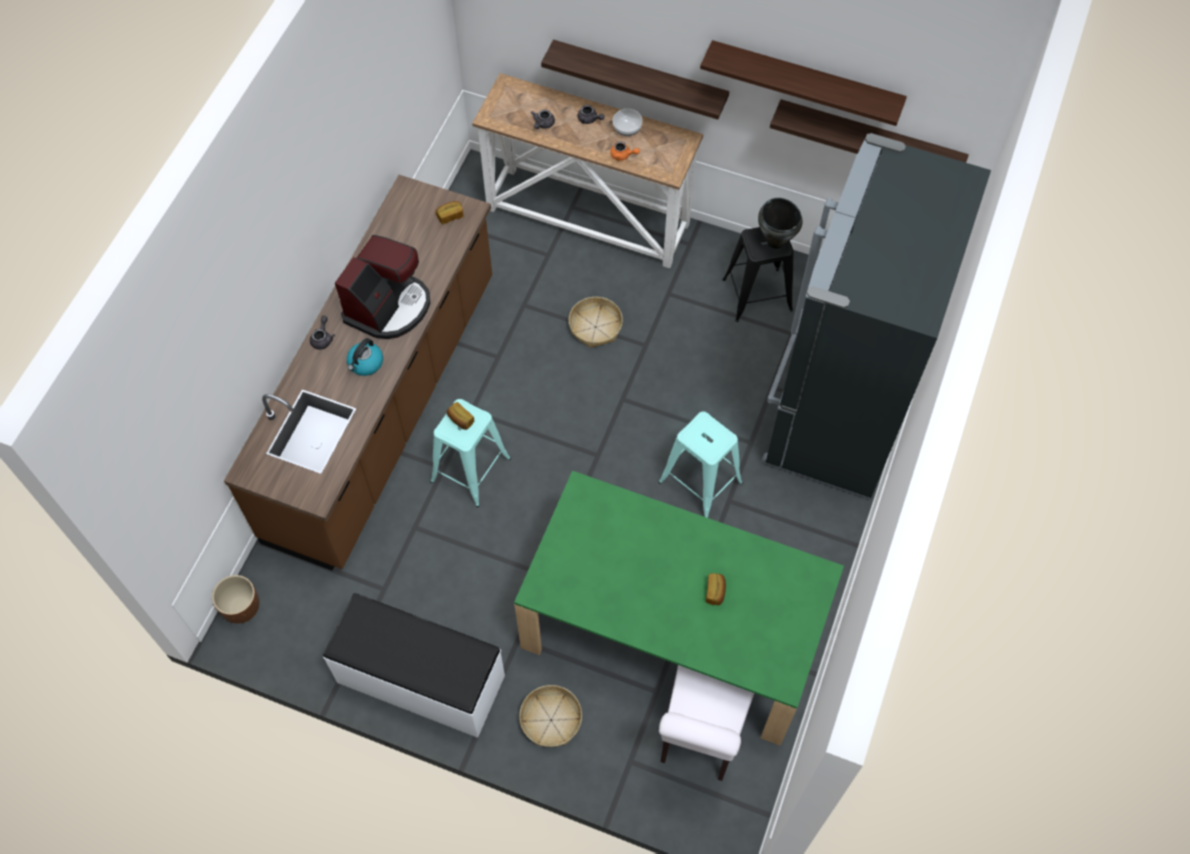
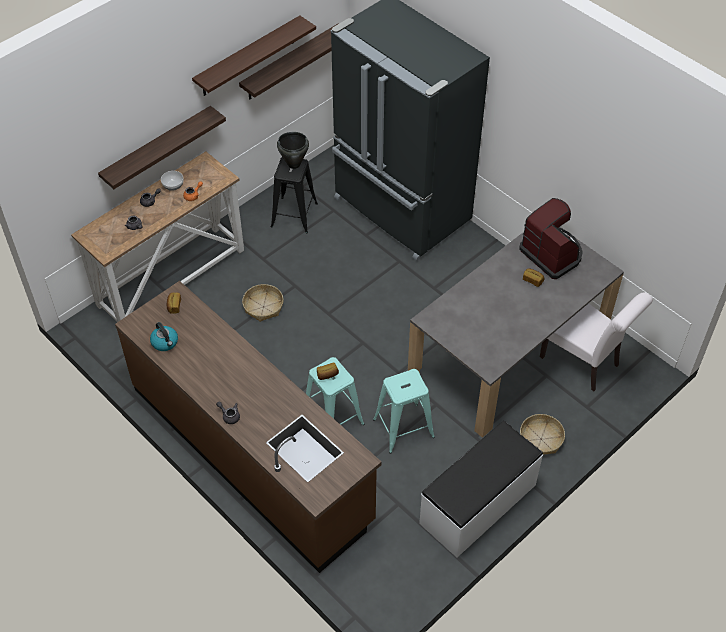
camera: 65 degrees left, 10 degrees down
(241, 607) = (366, 603): brown planter -> none
(365, 363) = (267, 396): kettle -> kettle (165, 342)
(389, 306) = (228, 367): coffee machine -> coffee machine (552, 254)
(672, 631) = (509, 351): green dining table -> grey dining table
(700, 482) = (413, 297): turquoise stool -> turquoise stool (403, 428)

